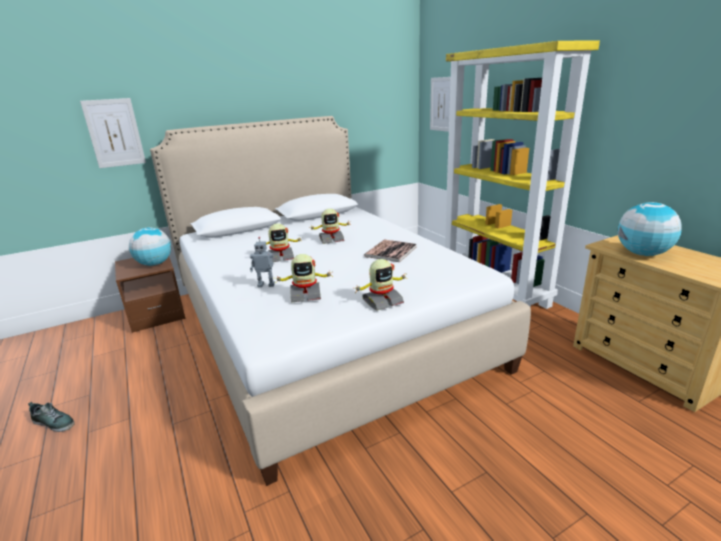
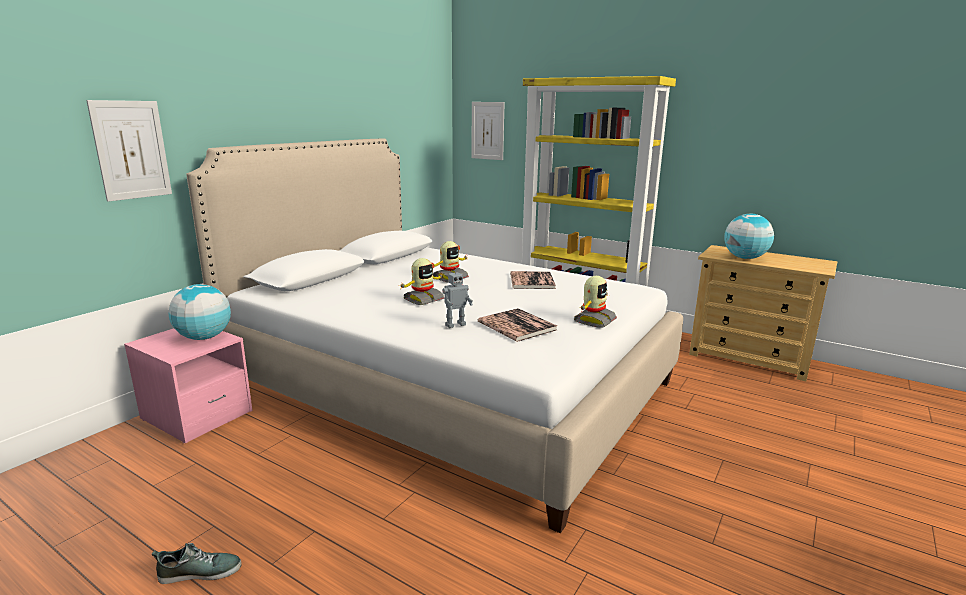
camera: 30 degrees left, 5 degrees down
(157, 315) = (197, 415): brown nightstand -> pink nightstand
(305, 295) = (516, 326): toy robot -> book

